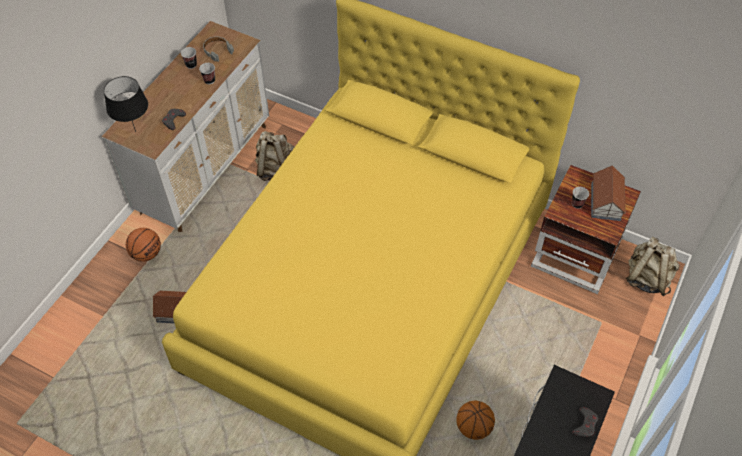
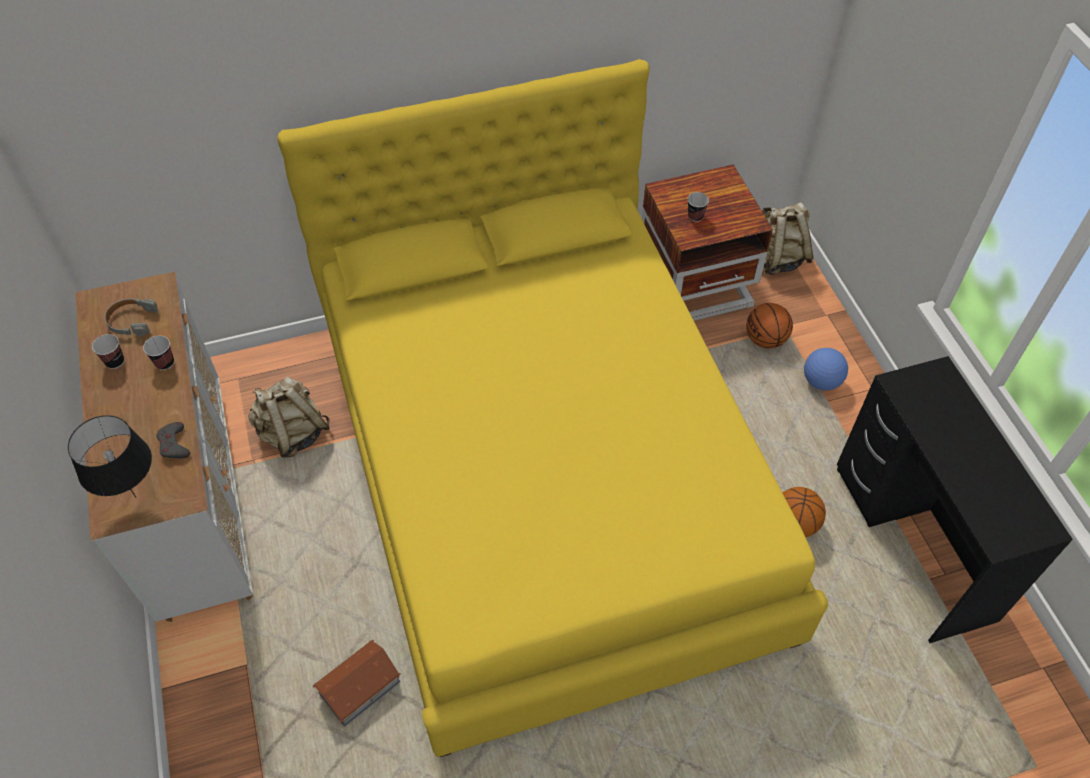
camera: 45 degrees left, 0 degrees up
(146, 253) = (235, 660): basketball -> basketball (765, 339)
(585, 424) = (963, 407): grey game controller -> none
(587, 368) = (821, 381): none -> football
(606, 201) = (716, 195): toy house -> none

